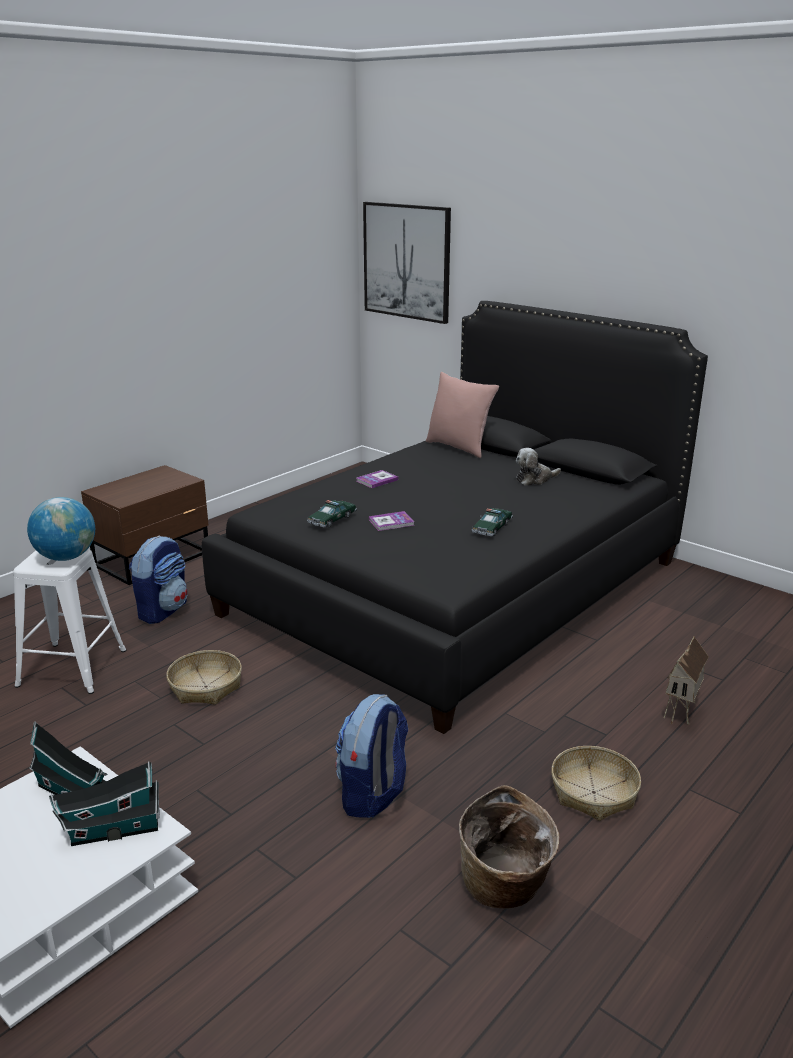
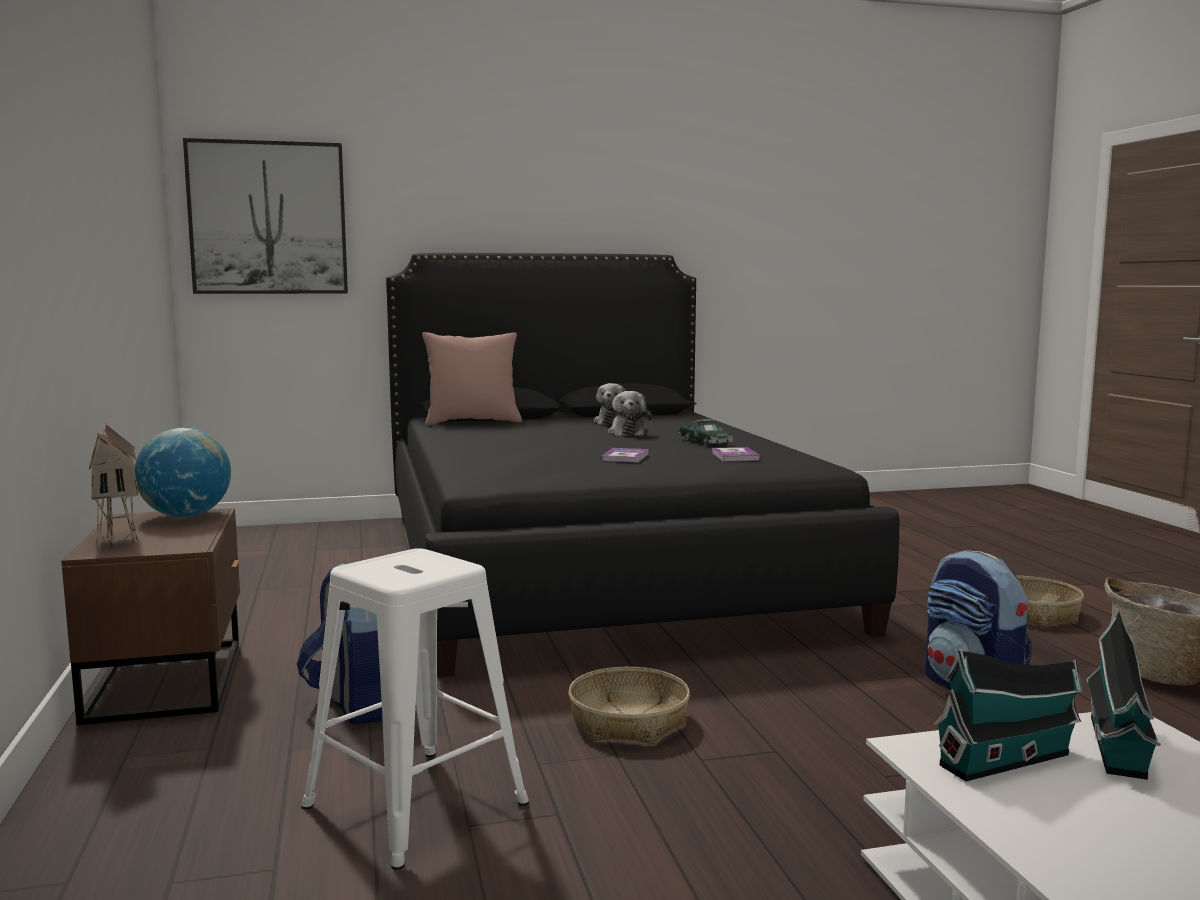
camera: 55 degrees left, 15 degrees down
(66, 557) = (420, 559): globe -> globe (186, 516)
(332, 520) = (578, 465): toy car -> none
(377, 480) = (495, 446): book -> book (735, 456)
(496, 496) = (628, 432): none -> plush toy
(682, 713) = (933, 562): toy house -> toy house (121, 539)

